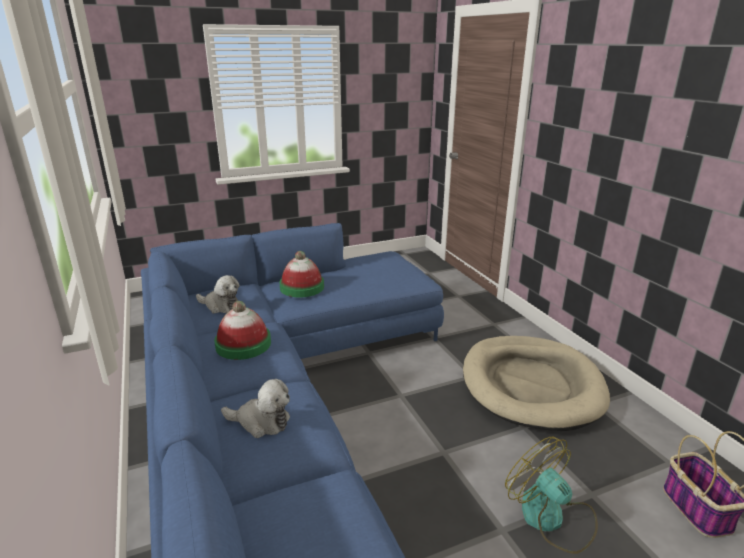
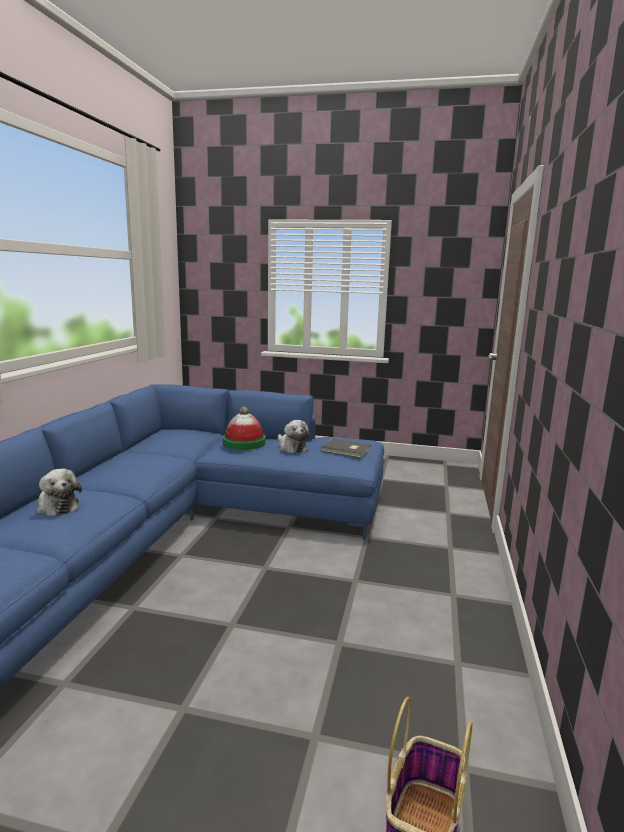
camera: 35 degrees right, 10 degrees down
(220, 306) = (169, 439): plush toy -> plush toy (291, 447)
(243, 344) = (135, 462): hat -> none
(394, 268) = (346, 450): none -> grey book
(531, 385) = (405, 613): beige dog bed -> none
(551, 518) = (240, 728): fan -> none

